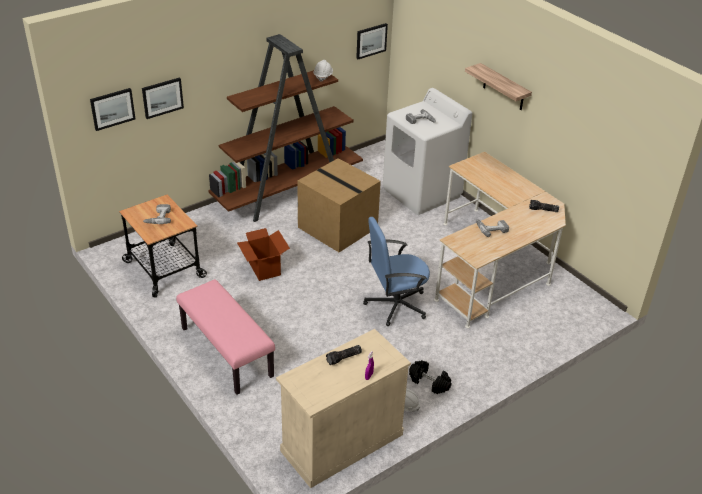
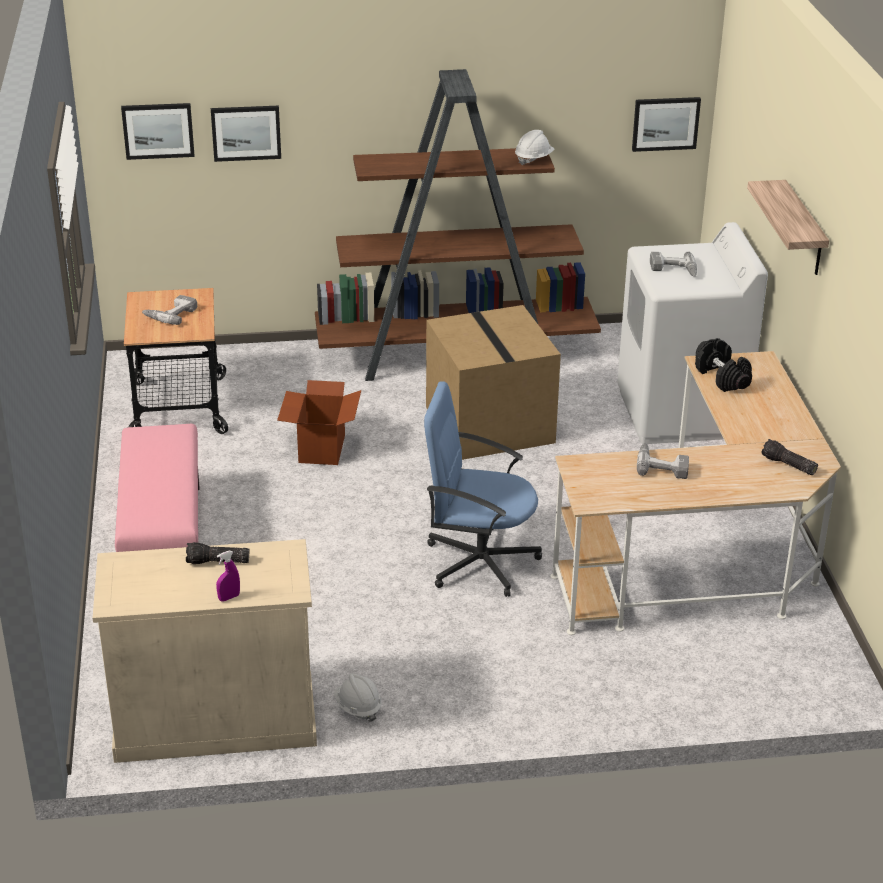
camera: 30 degrees right, 5 degrees down
(429, 382) = (429, 690): black dumbbell -> black dumbbell (722, 377)

